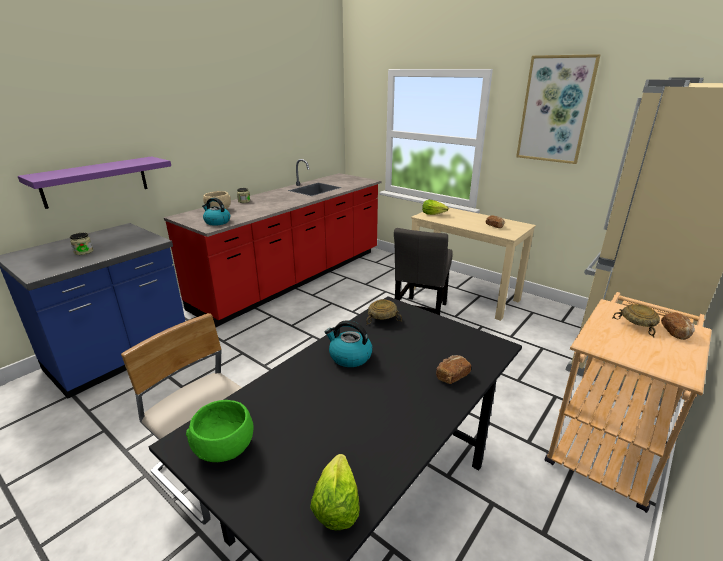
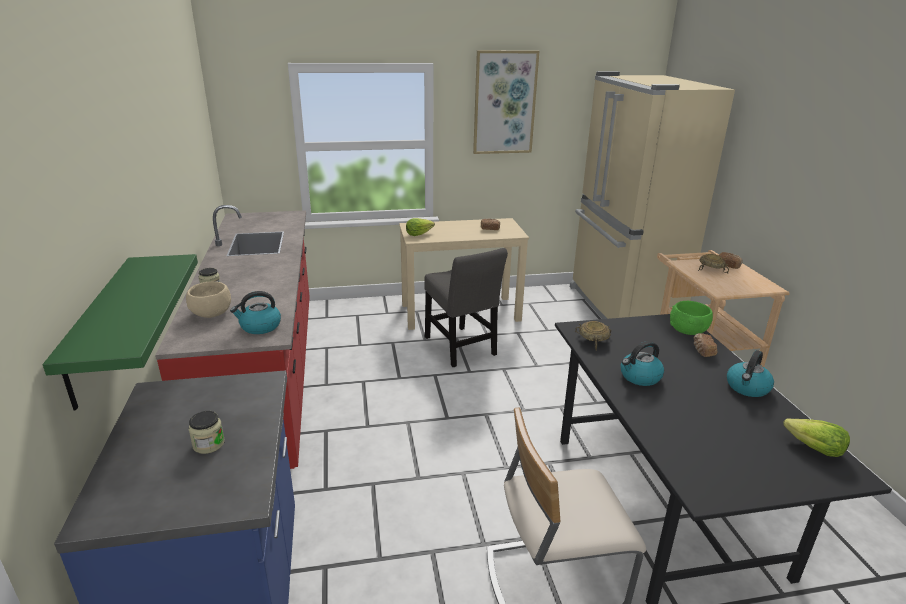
camera: 50 degrees left, 0 degrees up
(95, 181) = (100, 329): purple shelf -> green shelf
(224, 448) = (725, 476): green bowl -> green bowl (688, 331)
(413, 423) = (747, 388): none -> kettle

